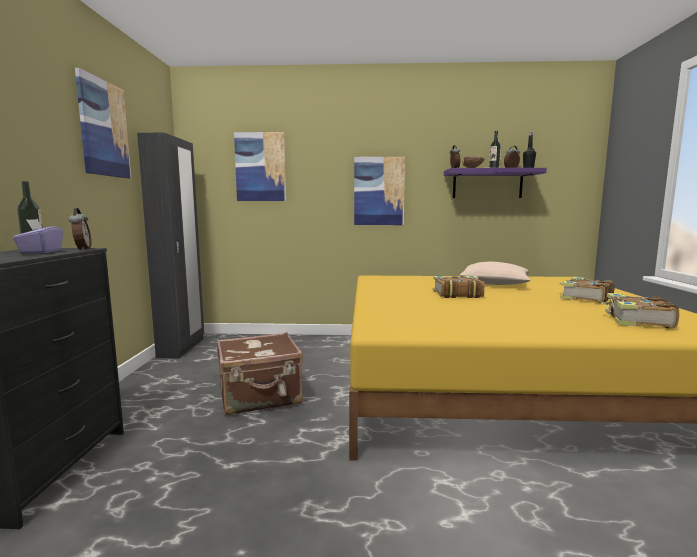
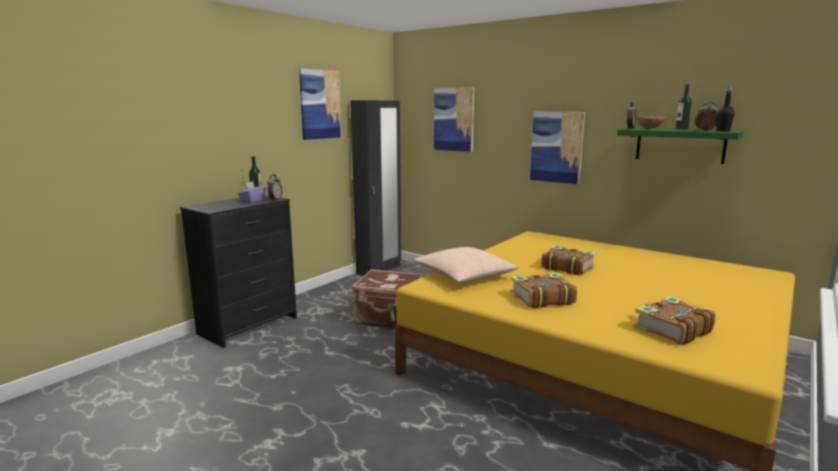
camera: 35 degrees right, 5 degrees up
(487, 184) = (680, 145): purple shelf -> green shelf
(494, 283) = (642, 263): beige pillow -> beige pillow (465, 276)
(585, 298) = (697, 298): book -> book (541, 298)

